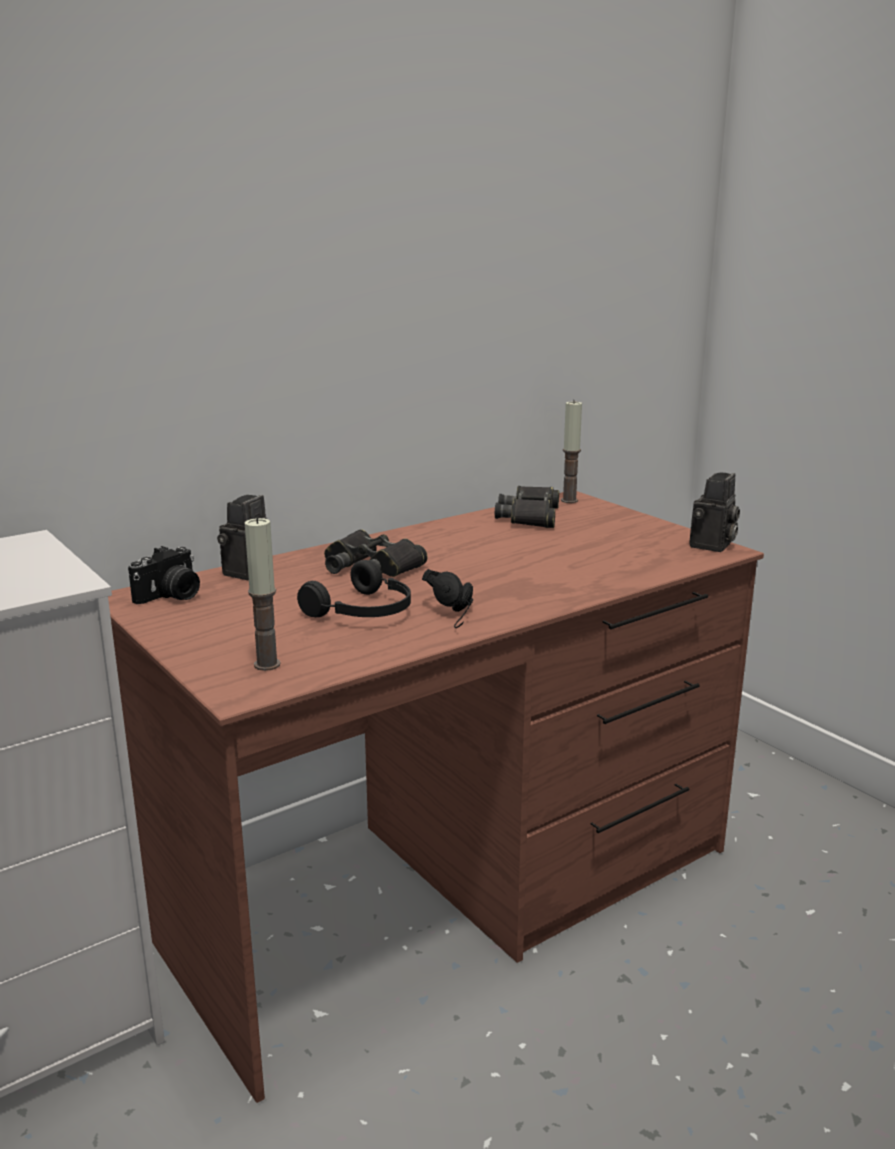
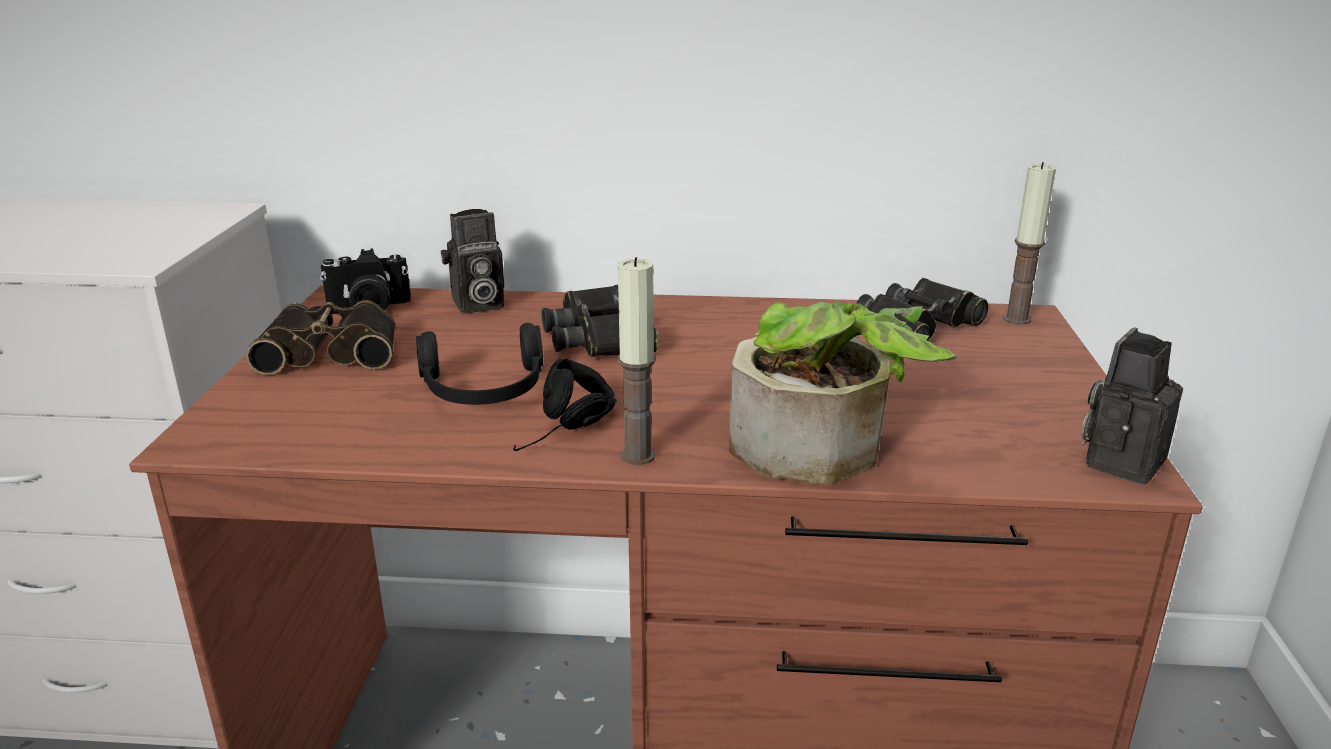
camera: 40 degrees right, 5 degrees up
(209, 625) = (332, 351): none -> binoculars
(267, 664) = (281, 417): candle -> candle (638, 455)
(595, 582) = (821, 453): none -> potted plant
(712, 546) = (1120, 460): camera -> camera turned 150 degrees clockwise

